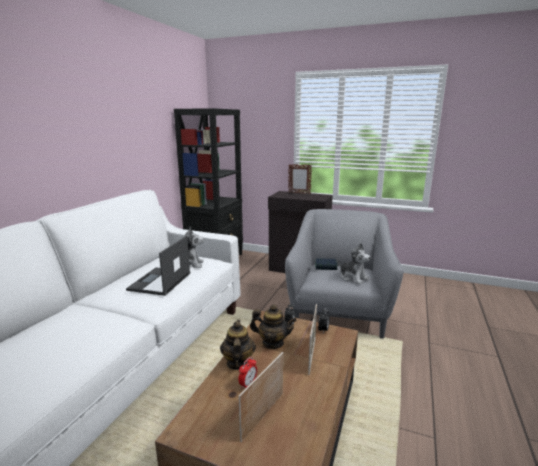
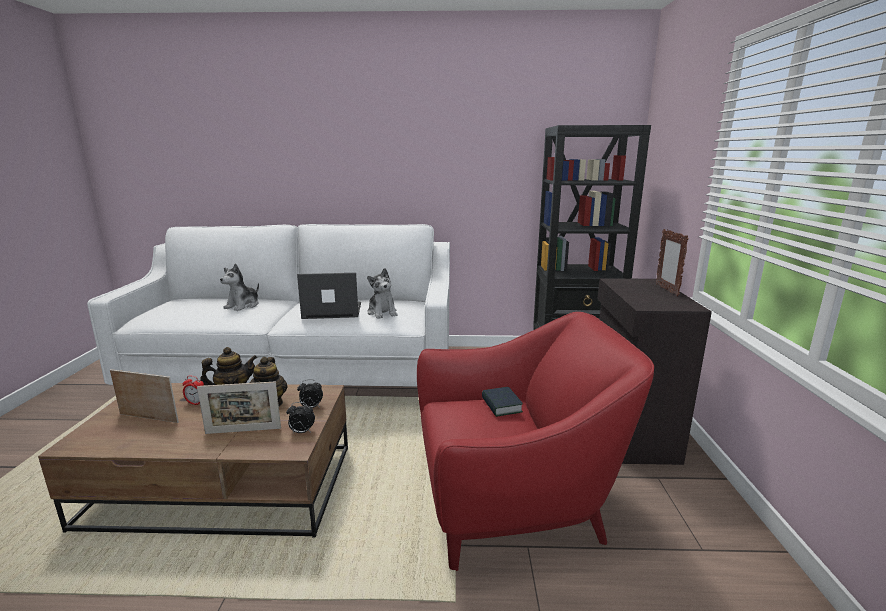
camera: 70 degrees right, 0 degrees up
(339, 311) = (512, 501): grey armchair -> red armchair
(353, 278) = (474, 435): plush toy -> plush toy (243, 305)

